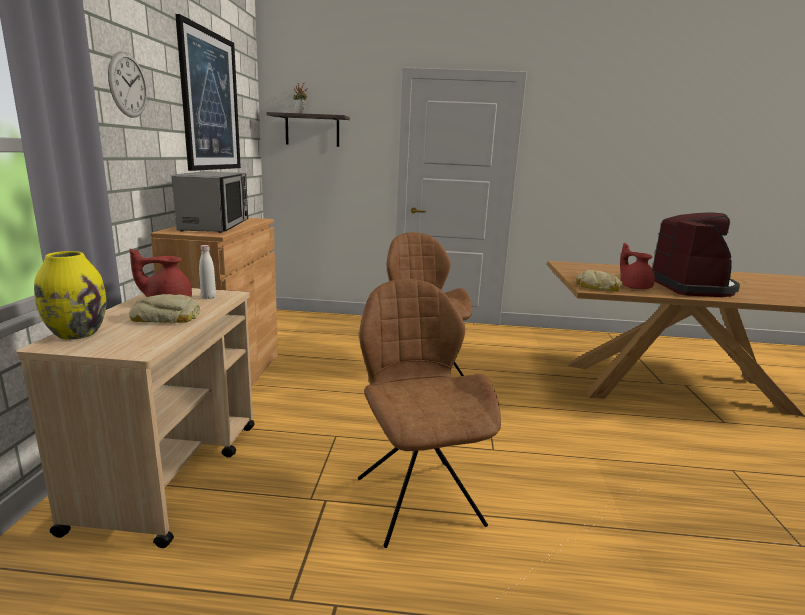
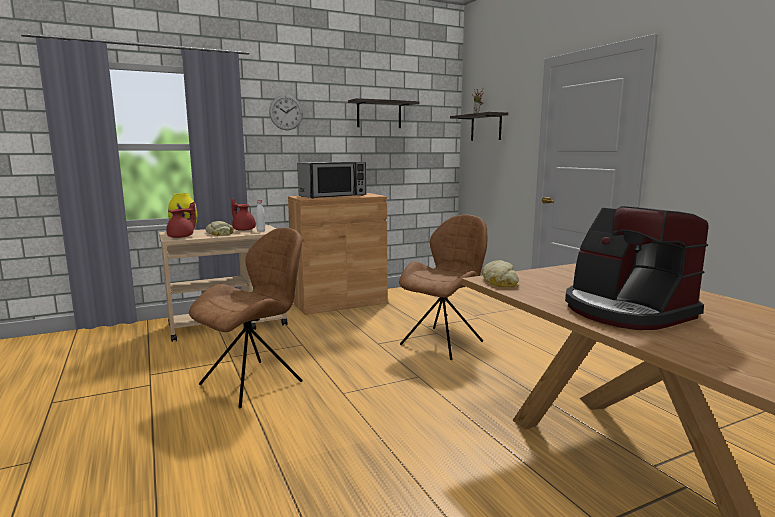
camera: 60 degrees right, 5 degrees down
(210, 102) = (379, 114): picture -> shelf
(634, 287) = (543, 291): red teapot -> red teapot (182, 237)
(692, 287) = (625, 311): coffee machine -> coffee machine turned 90 degrees clockwise

